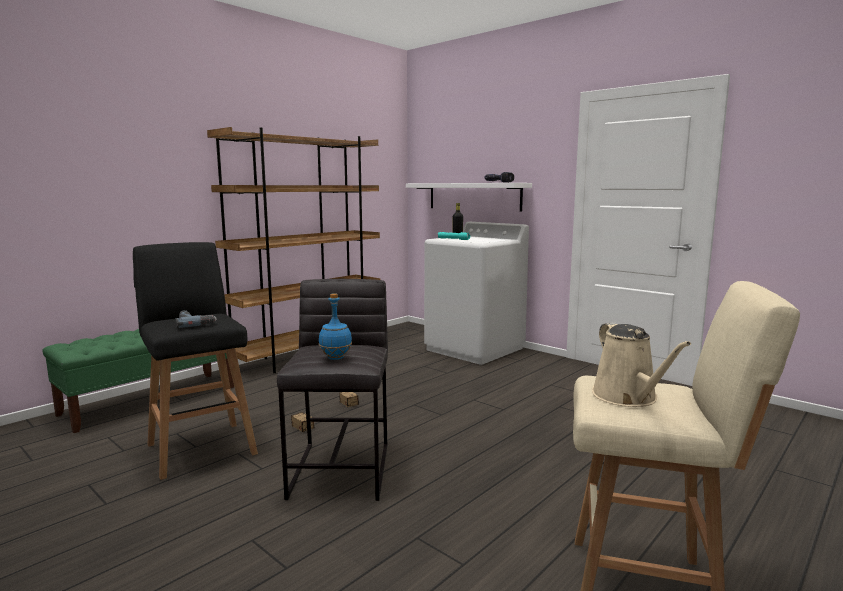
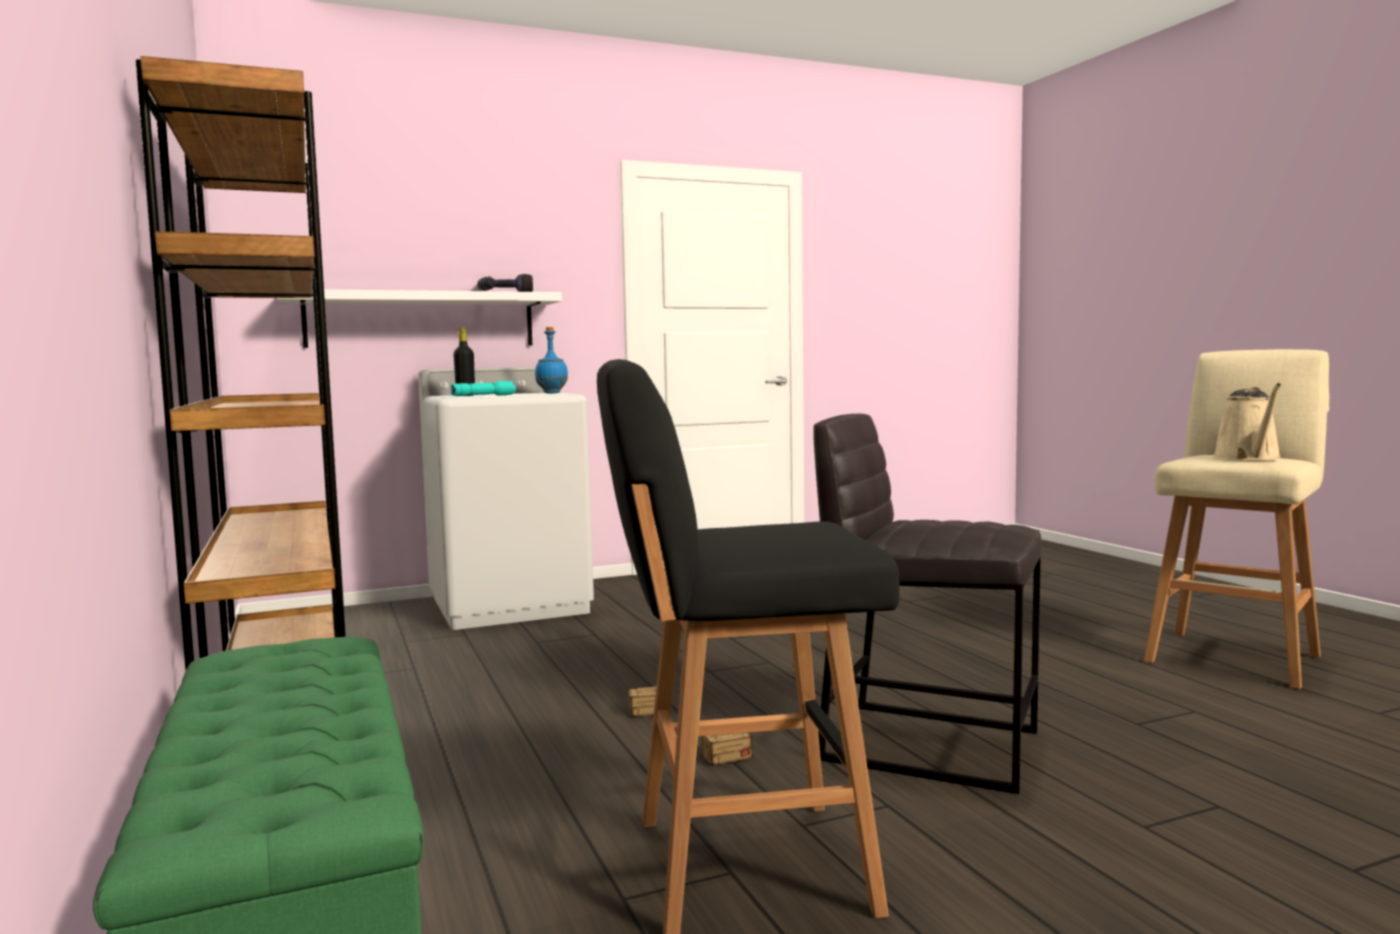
camera: 65 degrees left, 5 degrees down
(194, 323) = (802, 531): power drill -> none
(335, 358) = (988, 525): blue bottle -> blue bottle (551, 393)
(628, 397) = (1249, 458): beige watering can -> beige watering can turned 90 degrees clockwise

